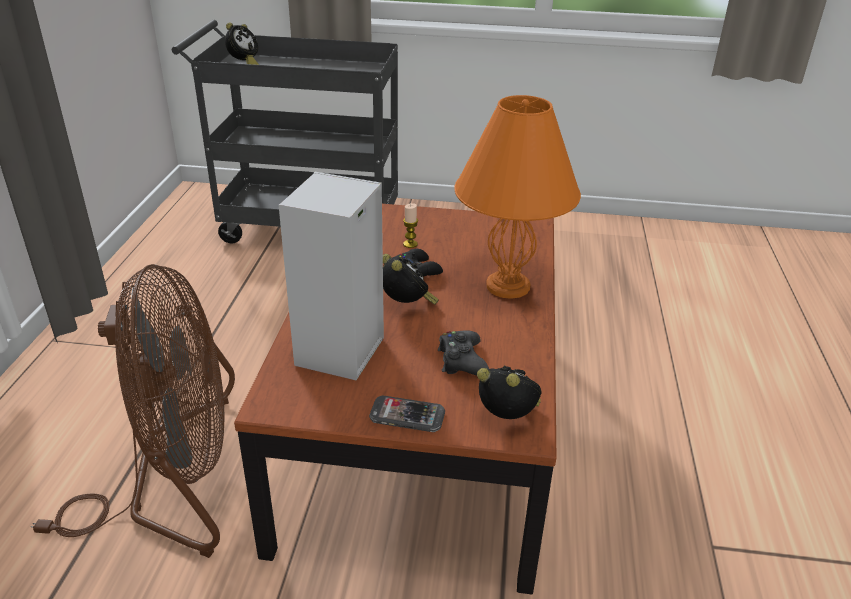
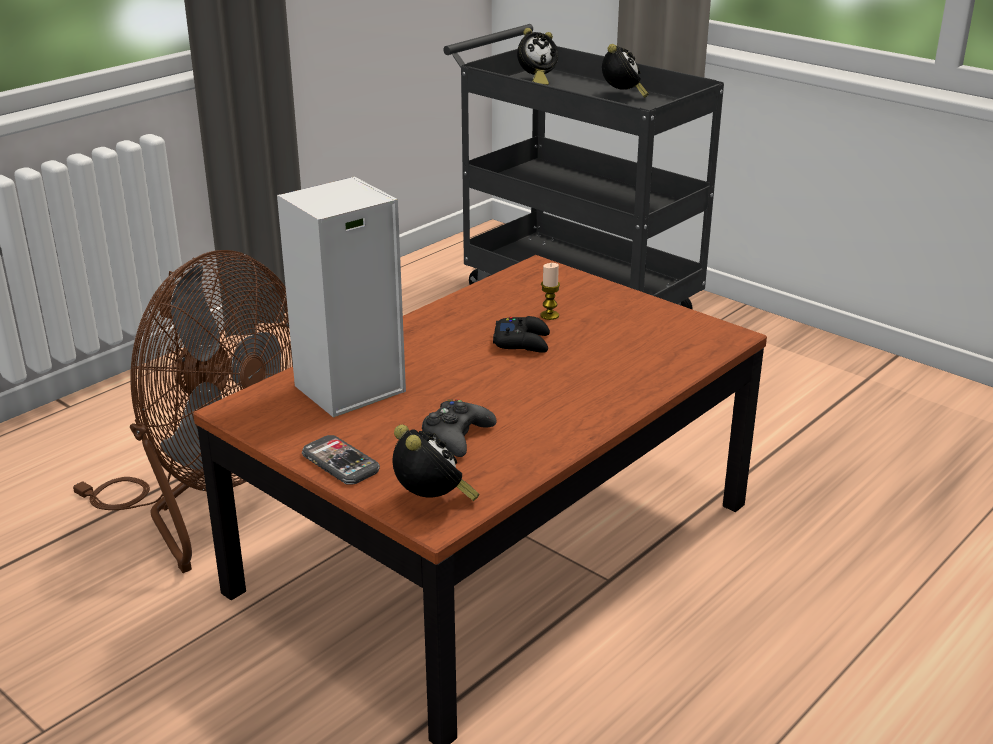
camera: 35 degrees right, 5 degrees down
(407, 306) = (467, 371): alarm clock -> alarm clock (622, 96)
(507, 287) = (603, 388): orange table lamp -> none

